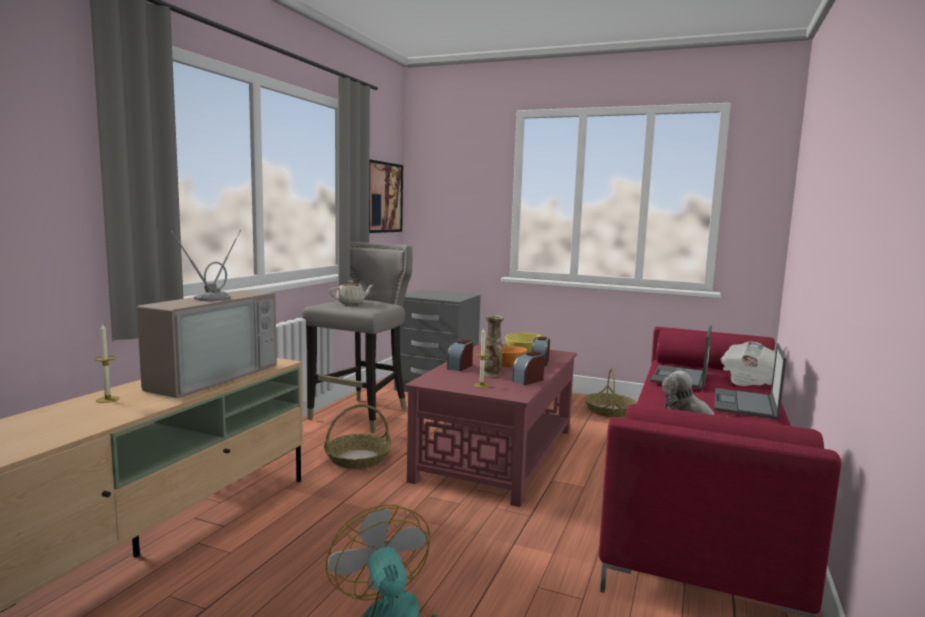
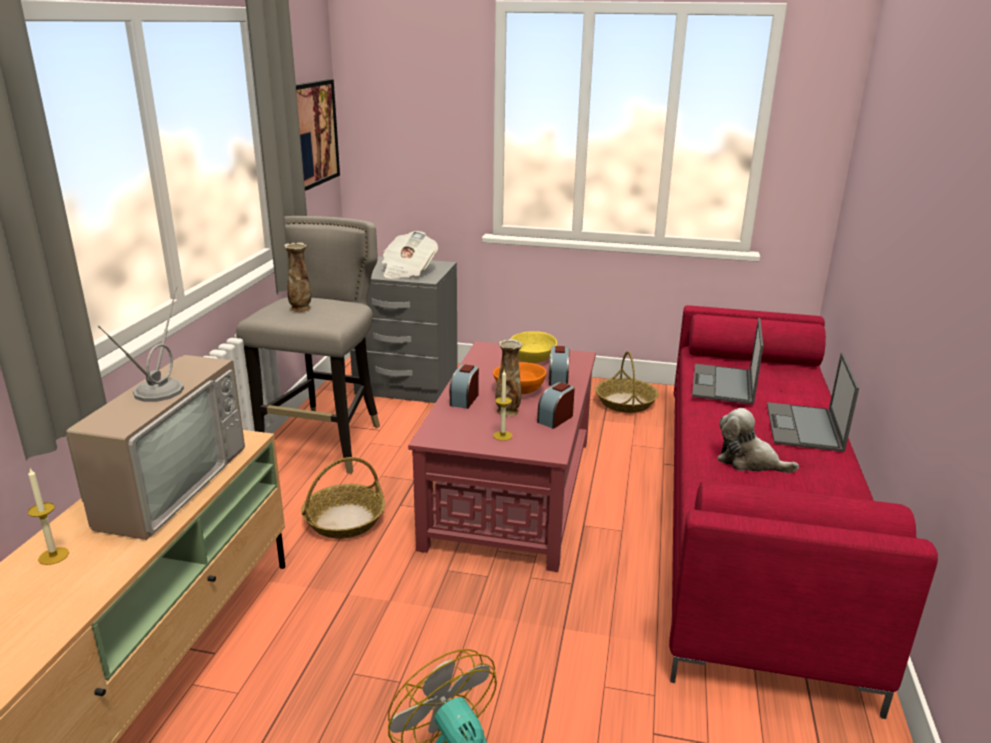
camera: 10 degrees left, 15 degrees up
(351, 302) = (300, 309): beige teapot -> vase
(748, 379) = (798, 379): newspaper -> newspaper (407, 271)

